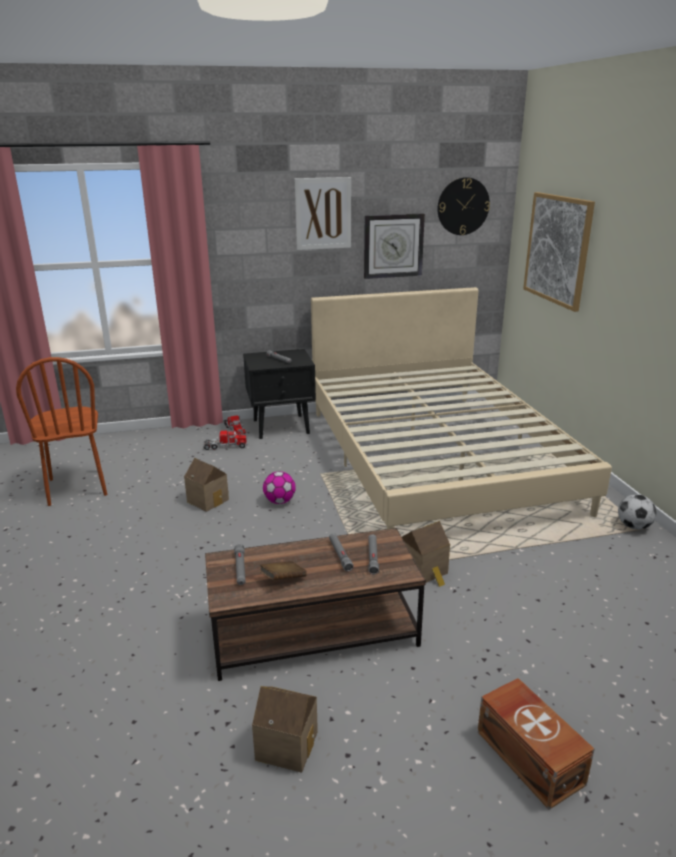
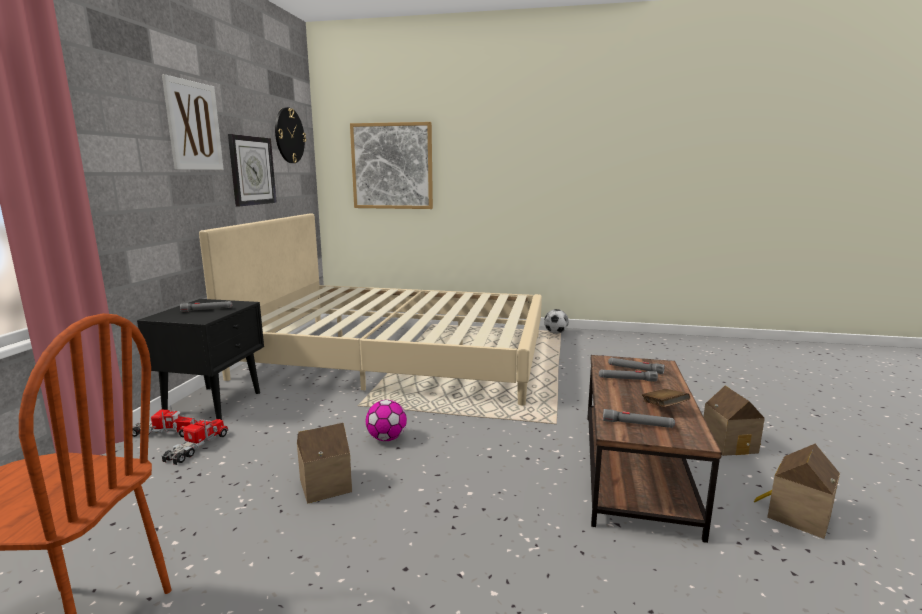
camera: 65 degrees left, 10 degrees down
(425, 571) = (567, 401): toy house -> toy house (731, 444)
(529, 755) = (784, 420): brown storage box -> none

